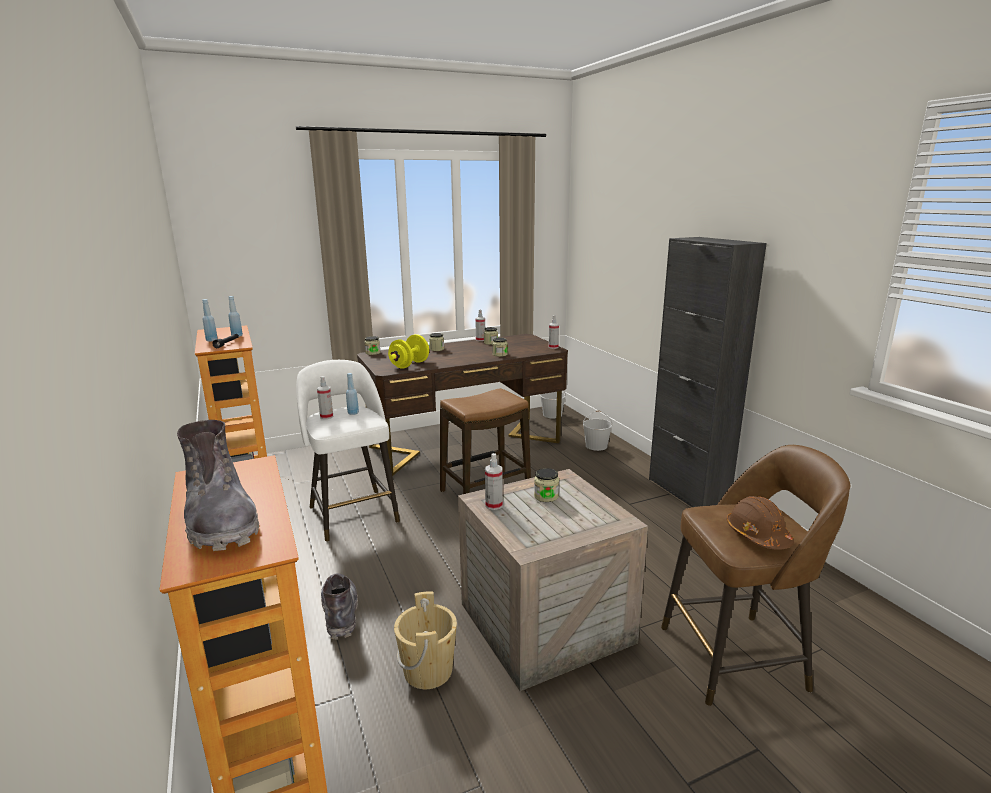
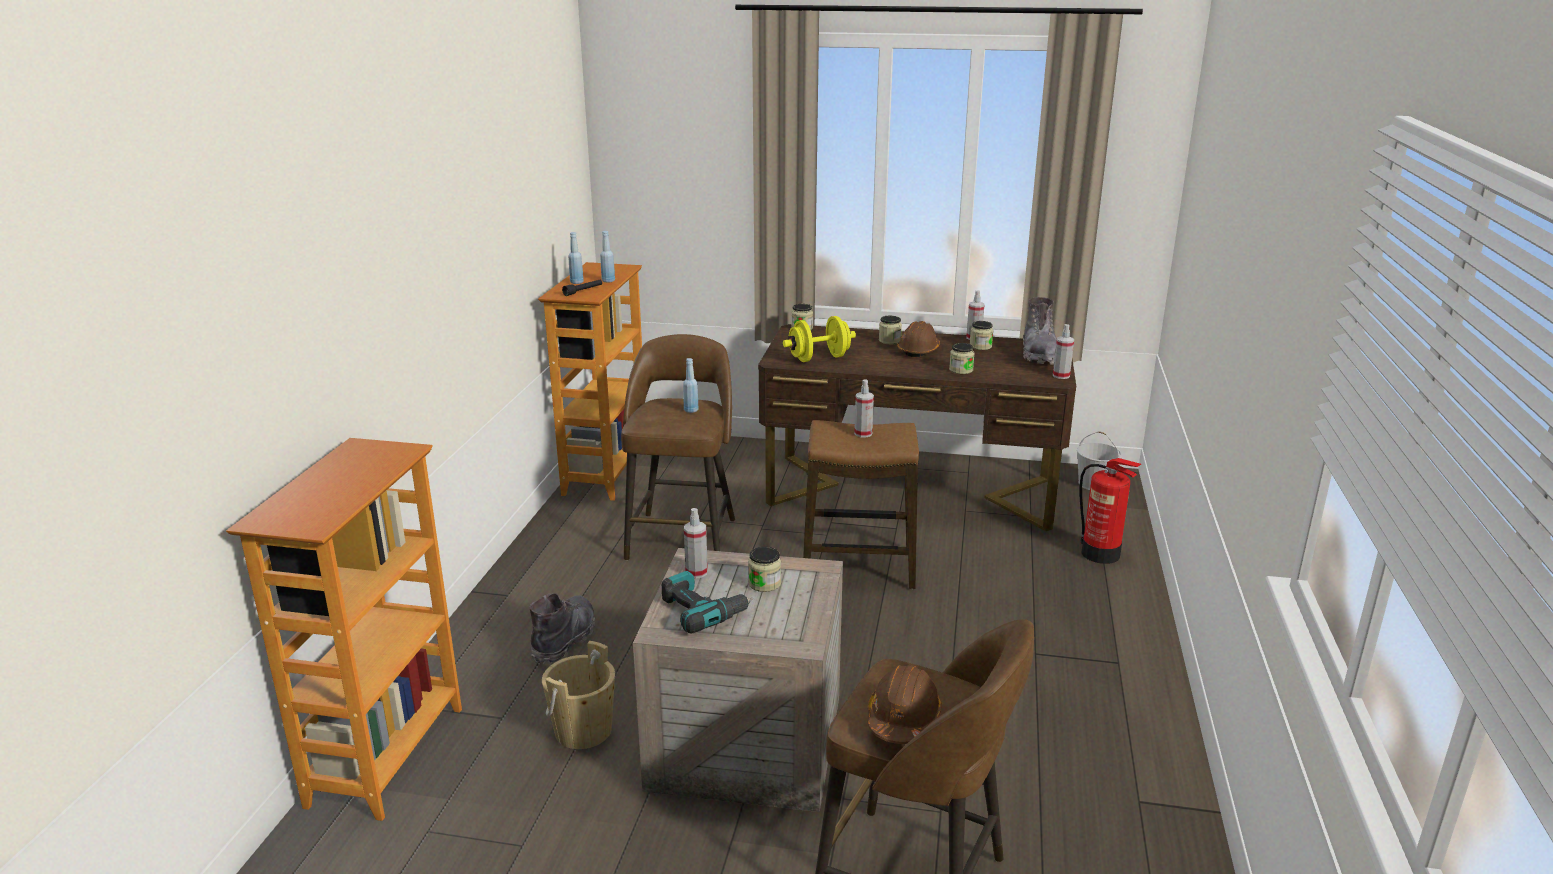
camera: 35 degrees right, 5 degrees up
(220, 521) = (319, 492): grey boot -> grey boot (1039, 354)
(326, 416) = (659, 407): spray bottle -> spray bottle (863, 433)
(352, 513) = (682, 537): white stool -> brown stool
(461, 350) = (918, 350): none -> brown hard hat
(535, 526) = (703, 611): none -> power drill
(596, 446) = (1101, 554): white bucket -> fire extinguisher
(687, 492) = (1151, 672): black cabinet -> none

